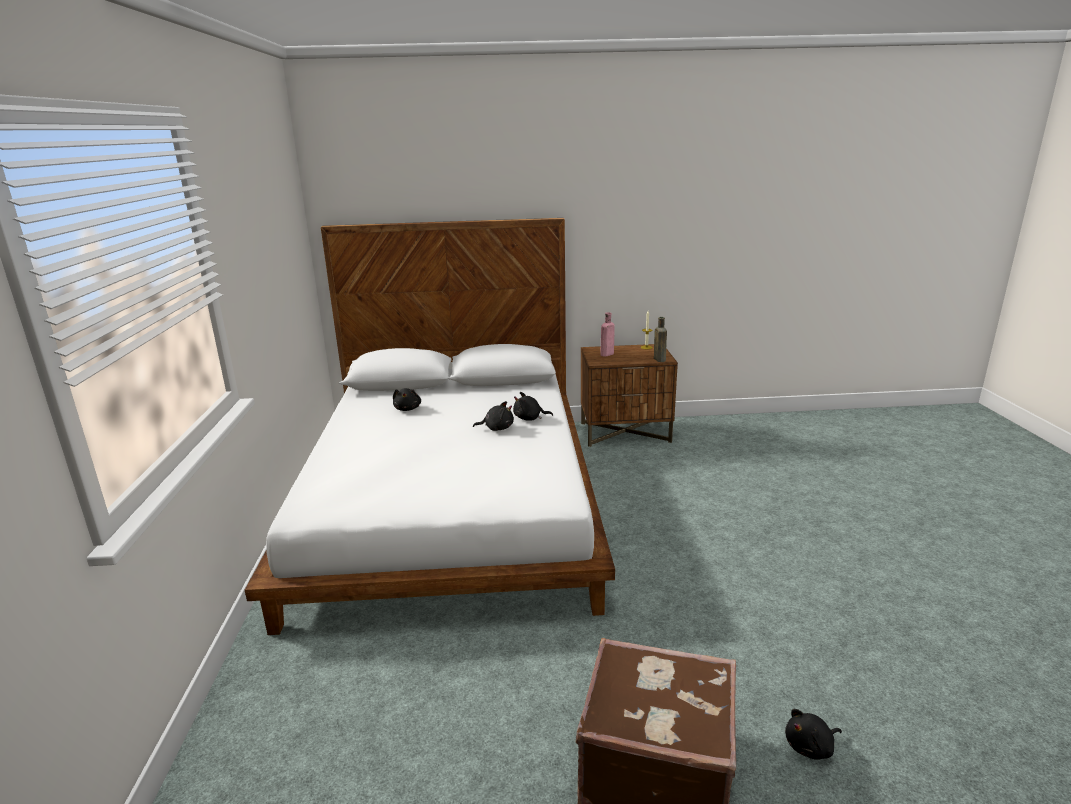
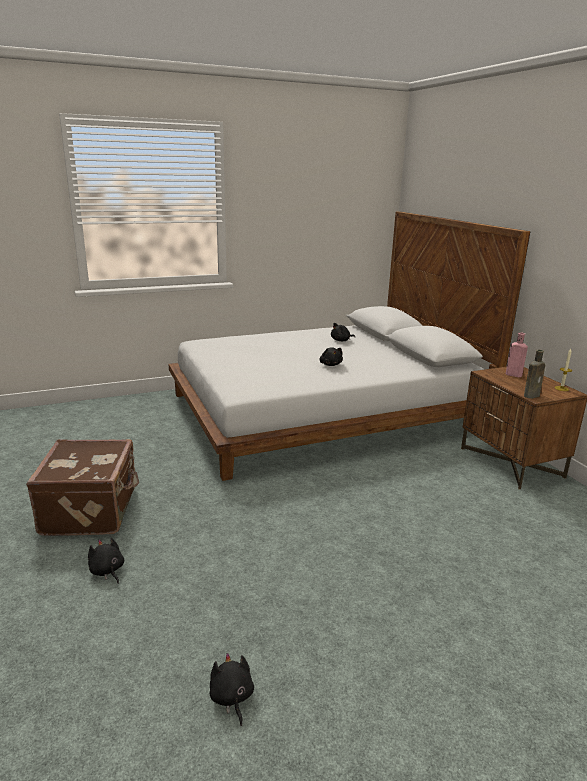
camera: 70 degrees right, 0 degrees up
(529, 418) = (358, 372): black plush toy -> black plush toy (231, 697)

